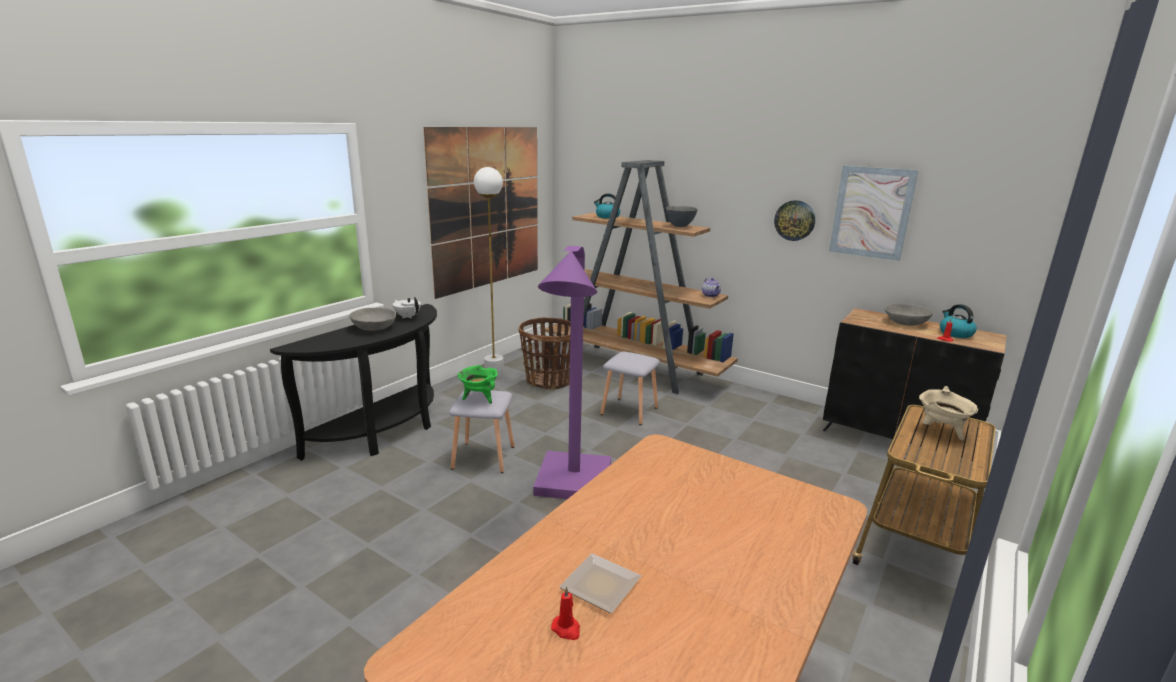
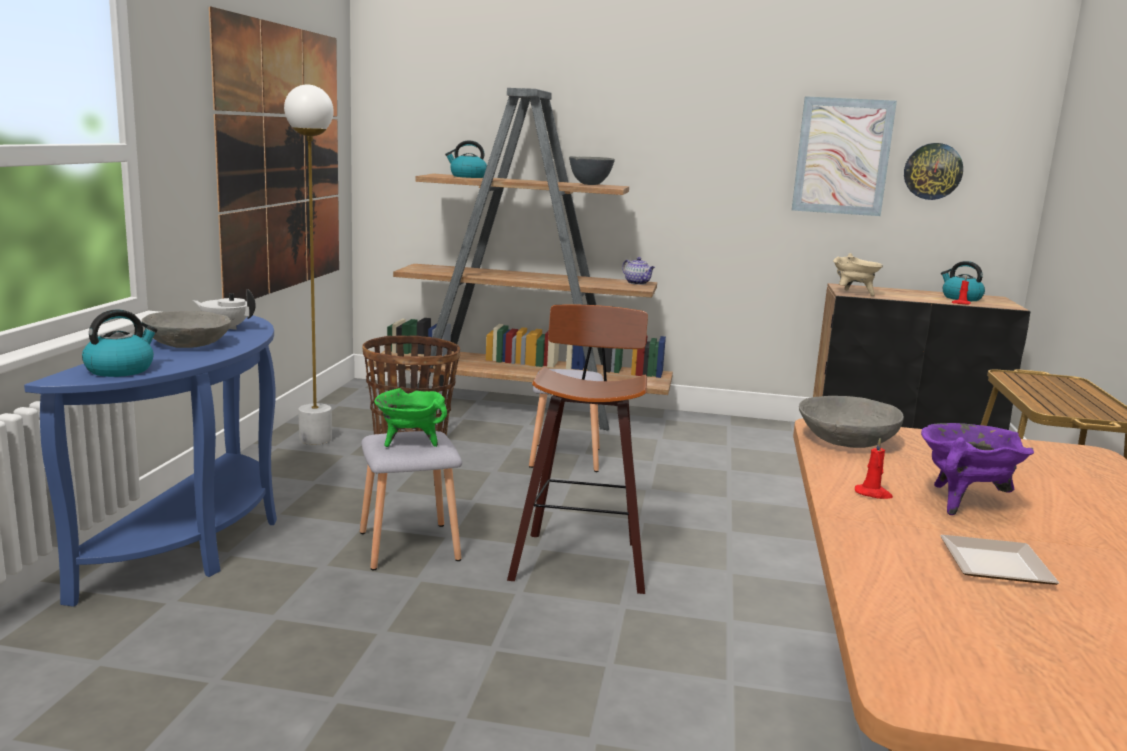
camera: 25 degrees left, 5 degrees down
(321, 343) = (120, 369): none -> kettle
(383, 432) = (198, 540): black console table -> blue console table
(566, 629) = (1033, 613): red candle -> red candle (873, 494)
(571, 487) = (579, 559): purple floor lamp -> stool
(660, 529) = (963, 502): none -> purple cooking pot
(794, 220) = (743, 172): wall clock -> wall clock (932, 171)
(905, 322) = (900, 292): grey bowl -> grey bowl (847, 440)
(941, 432) = (1050, 389): beige cooking pot -> beige cooking pot (853, 293)

